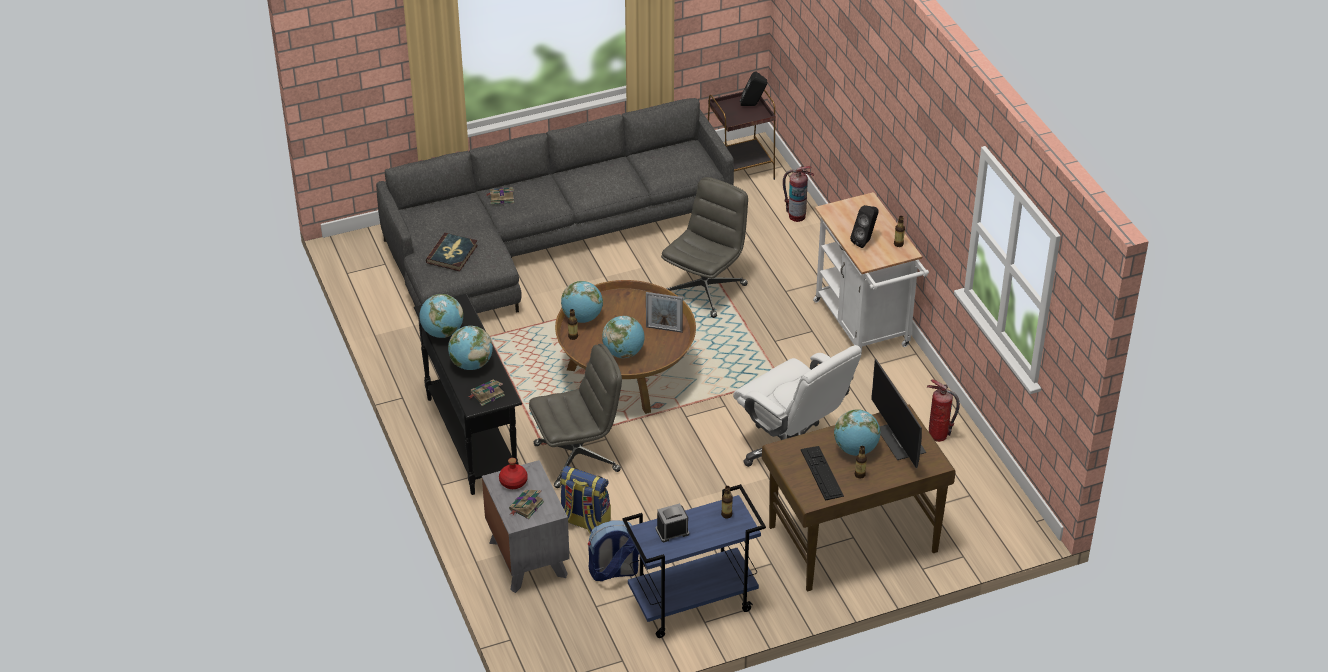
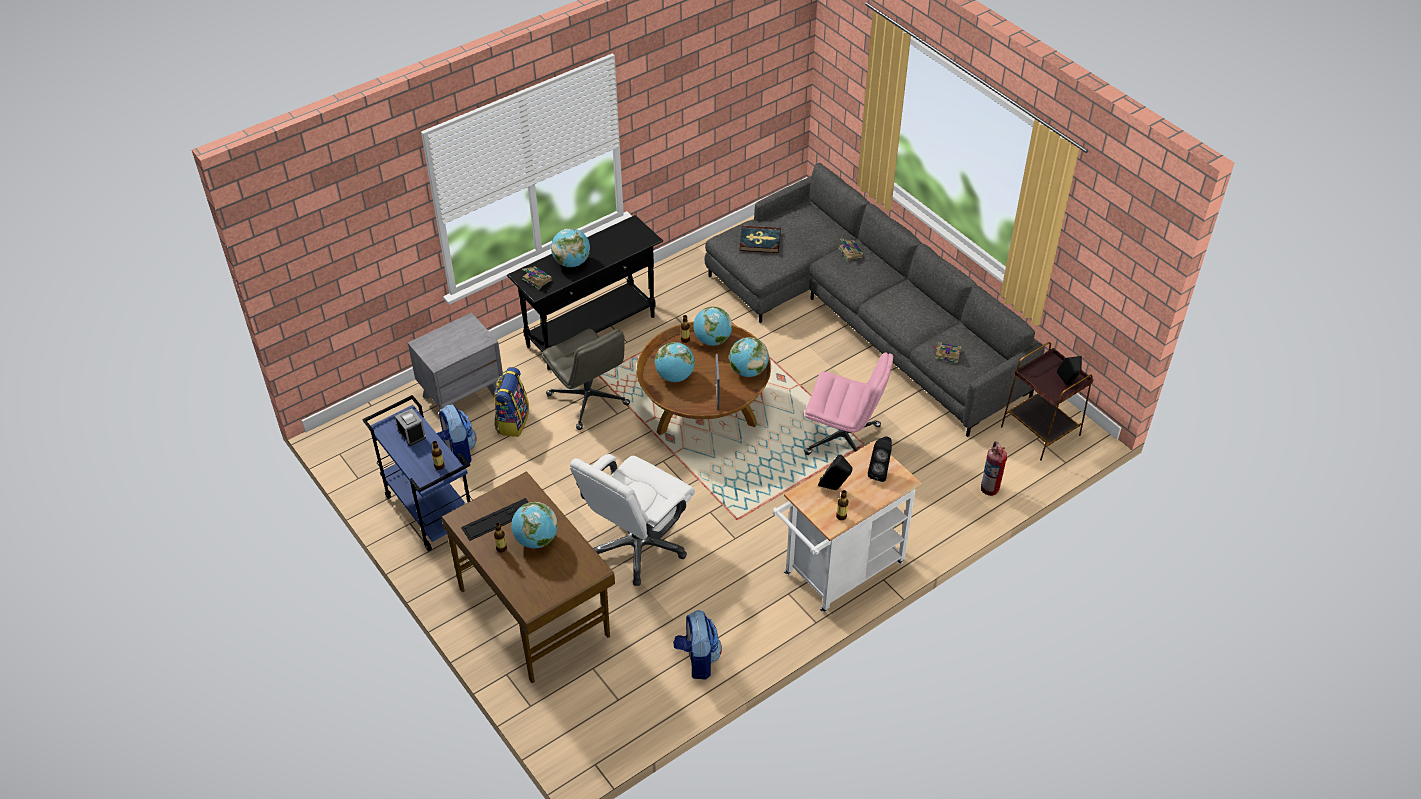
camera: 75 degrees right, 5 degrees up
(442, 332) = (606, 237): globe -> globe (748, 371)
(513, 481) = (468, 332): red bottle -> none
(526, 506) = (440, 345): book -> book (947, 354)
(705, 290) = (844, 440): grey office chair -> pink office chair
(854, 212) = (880, 472): none -> black speaker
(901, 442) = (555, 574): monitor -> none
(938, 435) = (697, 659): fire extinguisher -> backpack

